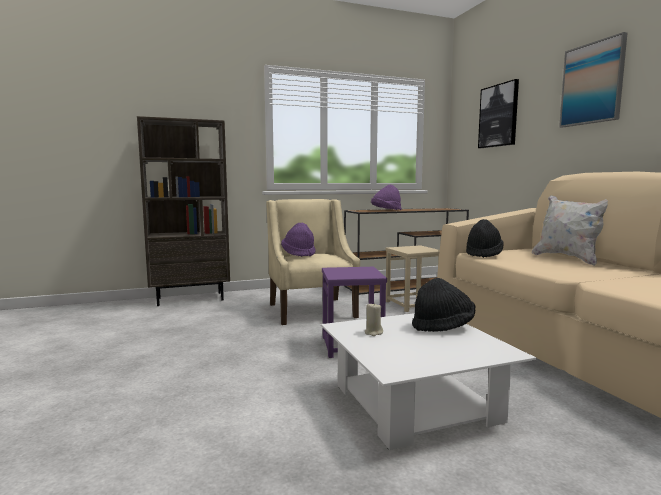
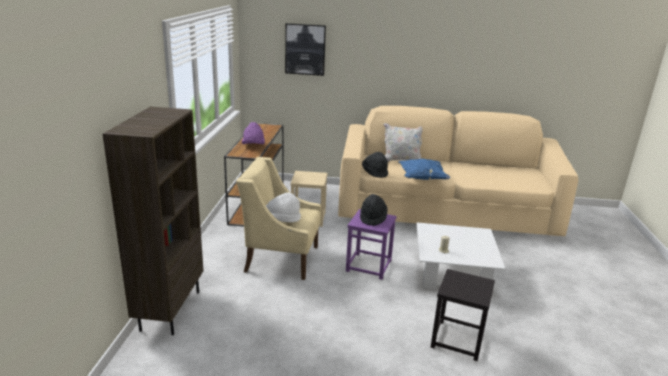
camera: 65 degrees left, 15 degrees up
(213, 434) = (457, 339): none -> black stool
(299, 254) = (282, 218): purple hat -> white hat
(443, 326) = (444, 231): black hat -> black hat (373, 218)
(533, 268) = (422, 178): none -> blue pillow
(592, 83) = (389, 46): picture -> none

